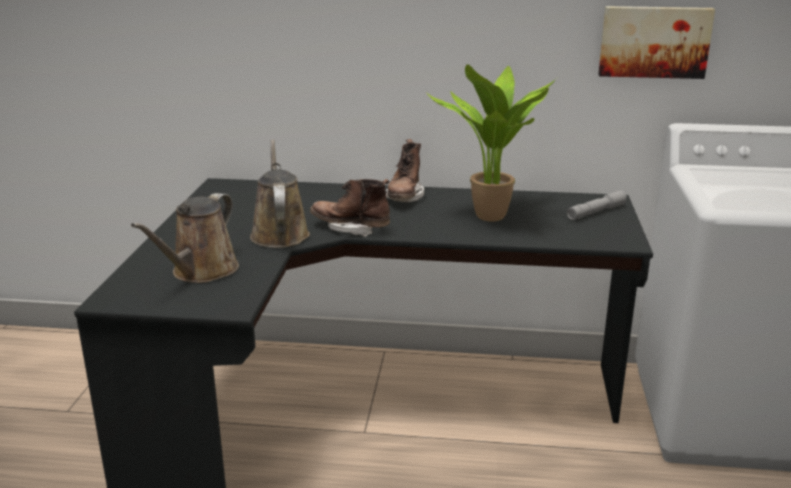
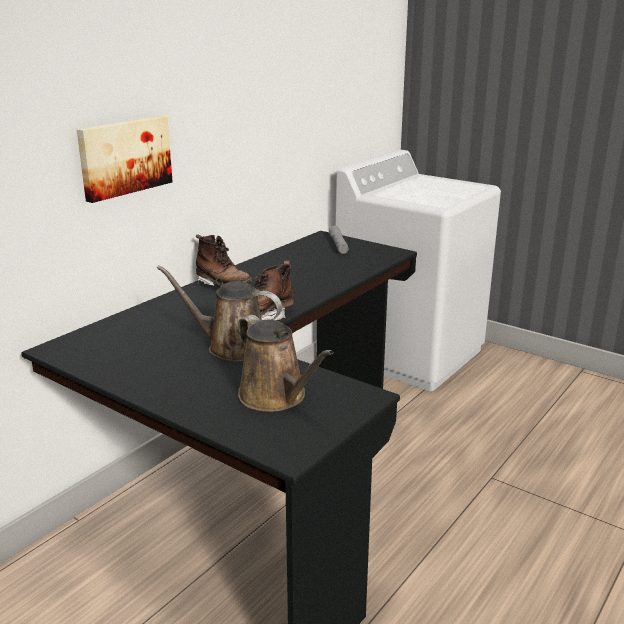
camera: 60 degrees left, 0 degrees up
(494, 219) = (310, 272): potted plant -> none
(654, 41) = (319, 110): picture -> picture (124, 157)

